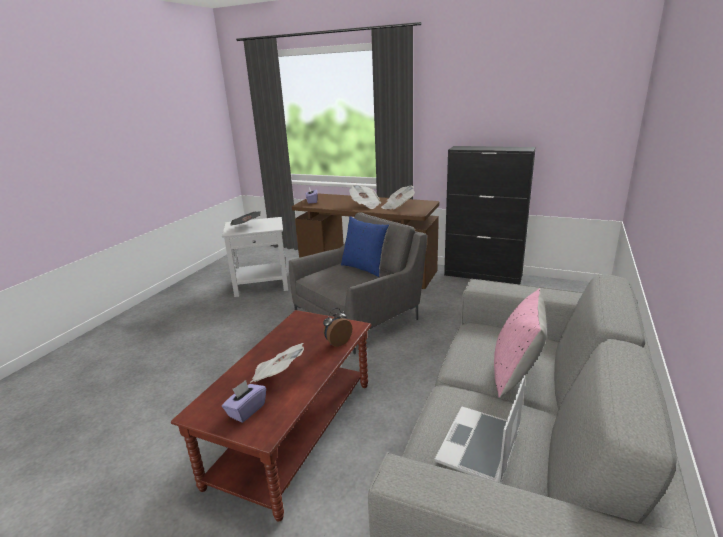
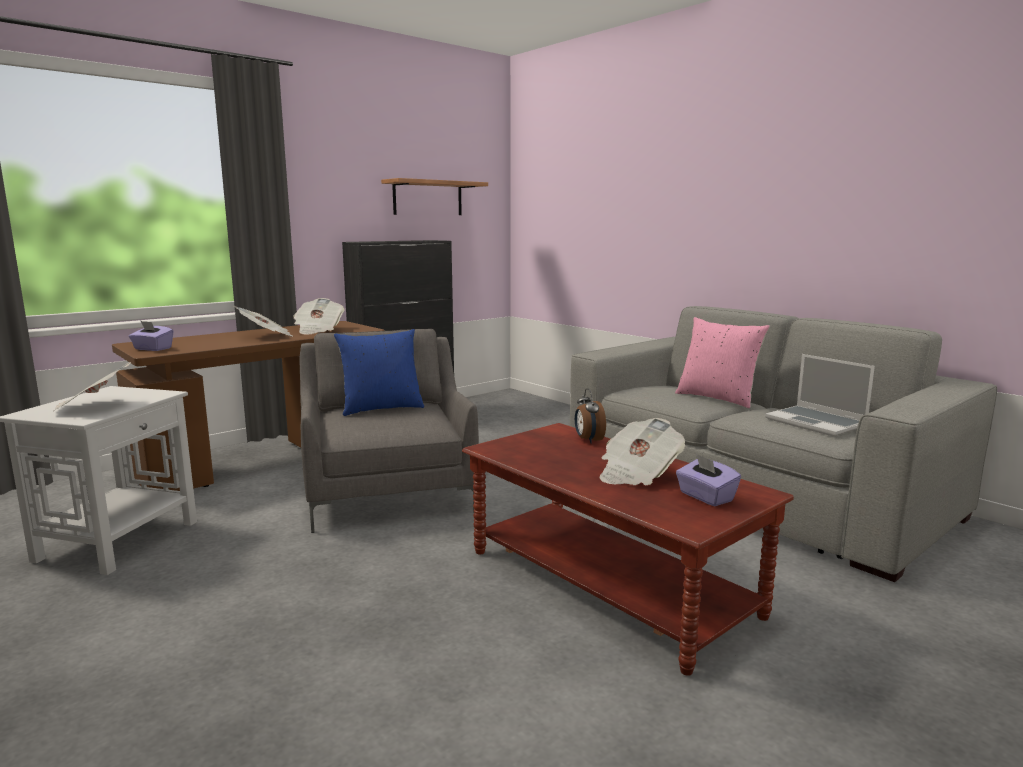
camera: 65 degrees left, 10 degrees down
(537, 111) = (428, 198): none -> shelf

